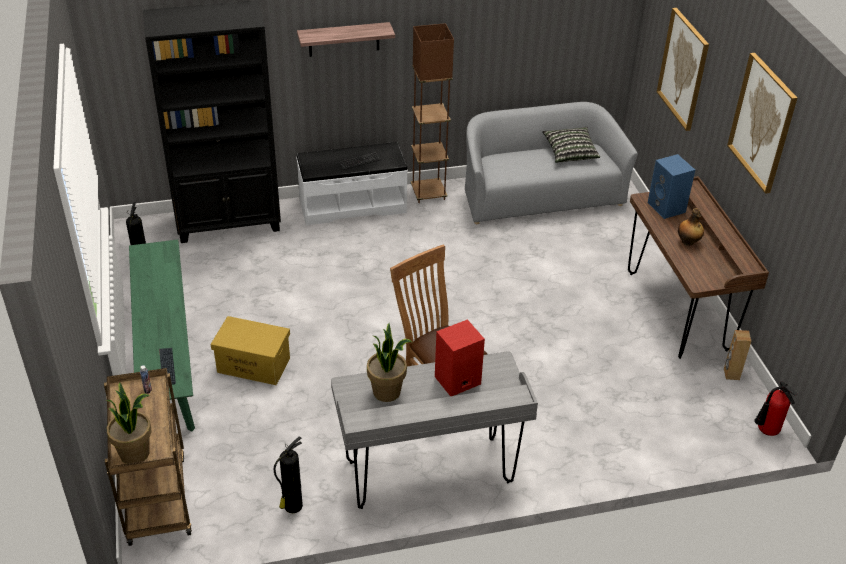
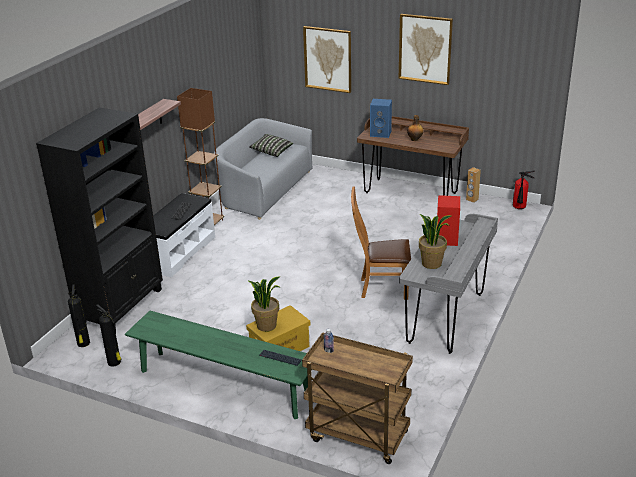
camera: 50 degrees left, 10 degrees down
(135, 453) = (386, 374): potted plant -> potted plant (266, 325)
(292, 507) = (423, 379): fire extinguisher -> fire extinguisher (83, 344)

